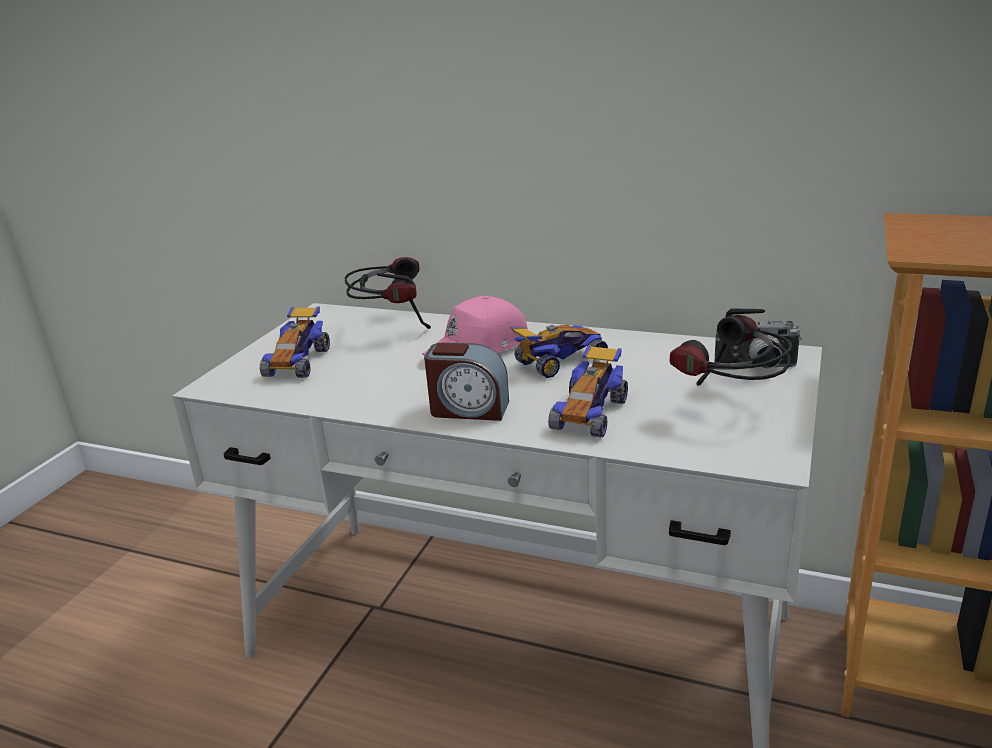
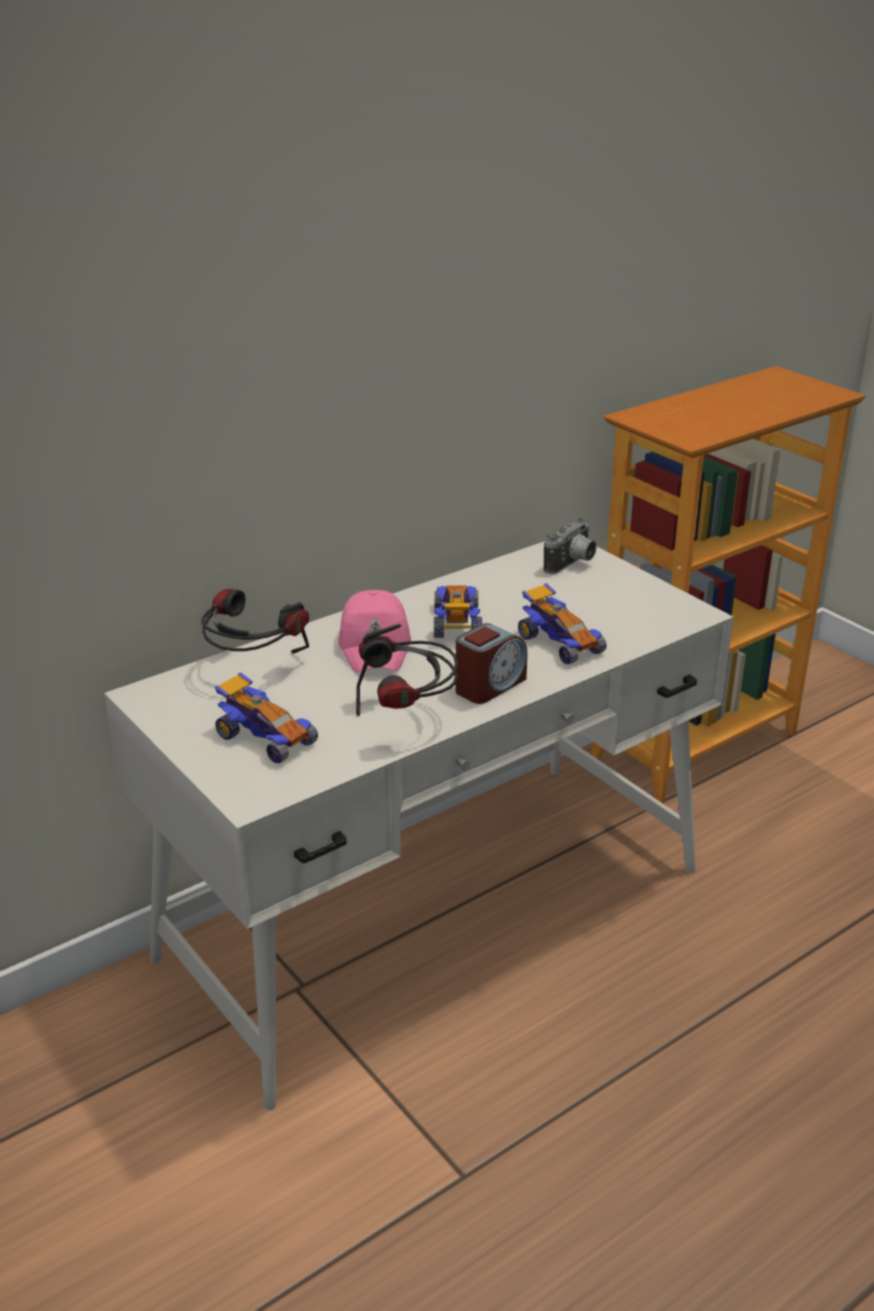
camera: 60 degrees left, 5 degrees up
(731, 405) = (612, 594): headphones -> headphones (408, 719)

